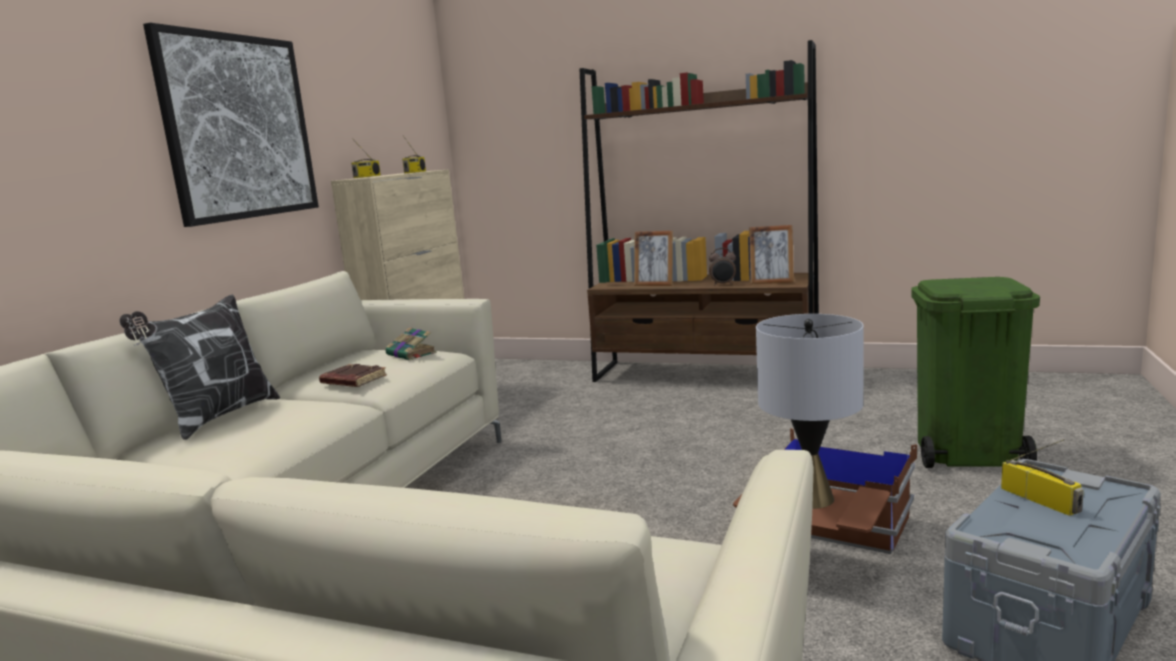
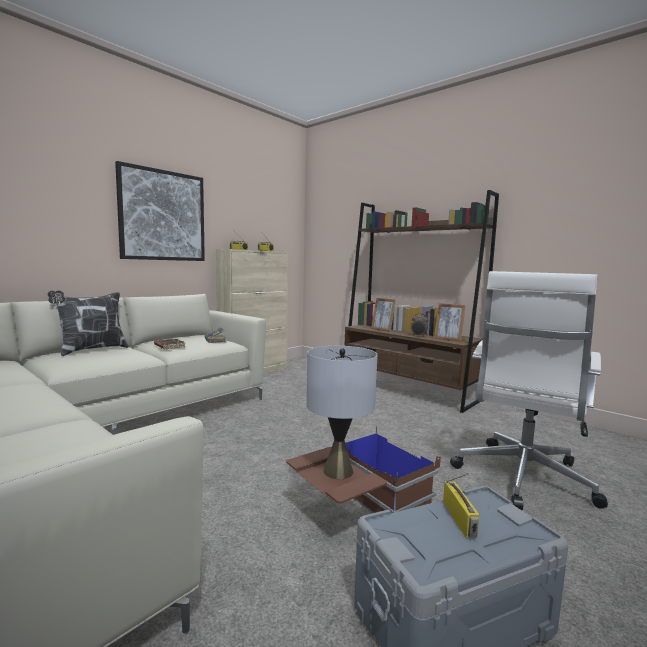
camera: 20 degrees right, 5 degrees down
(965, 453) = (522, 478): green trash can -> white office chair

